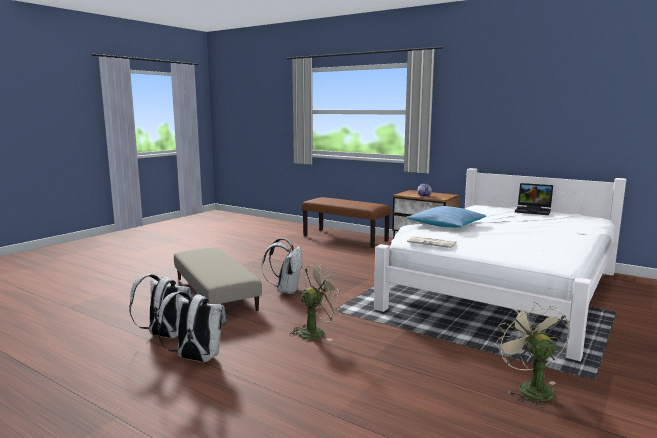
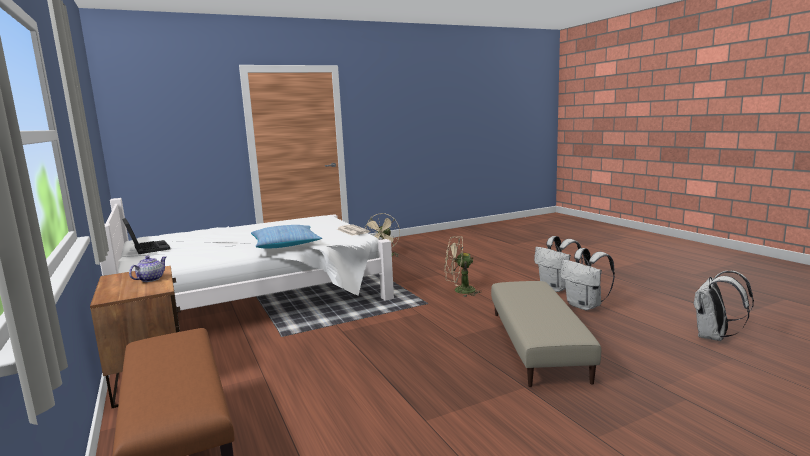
camera: 150 degrees left, 0 degrees up
(286, 291) = (450, 332): white backpack -> white backpack (714, 337)

